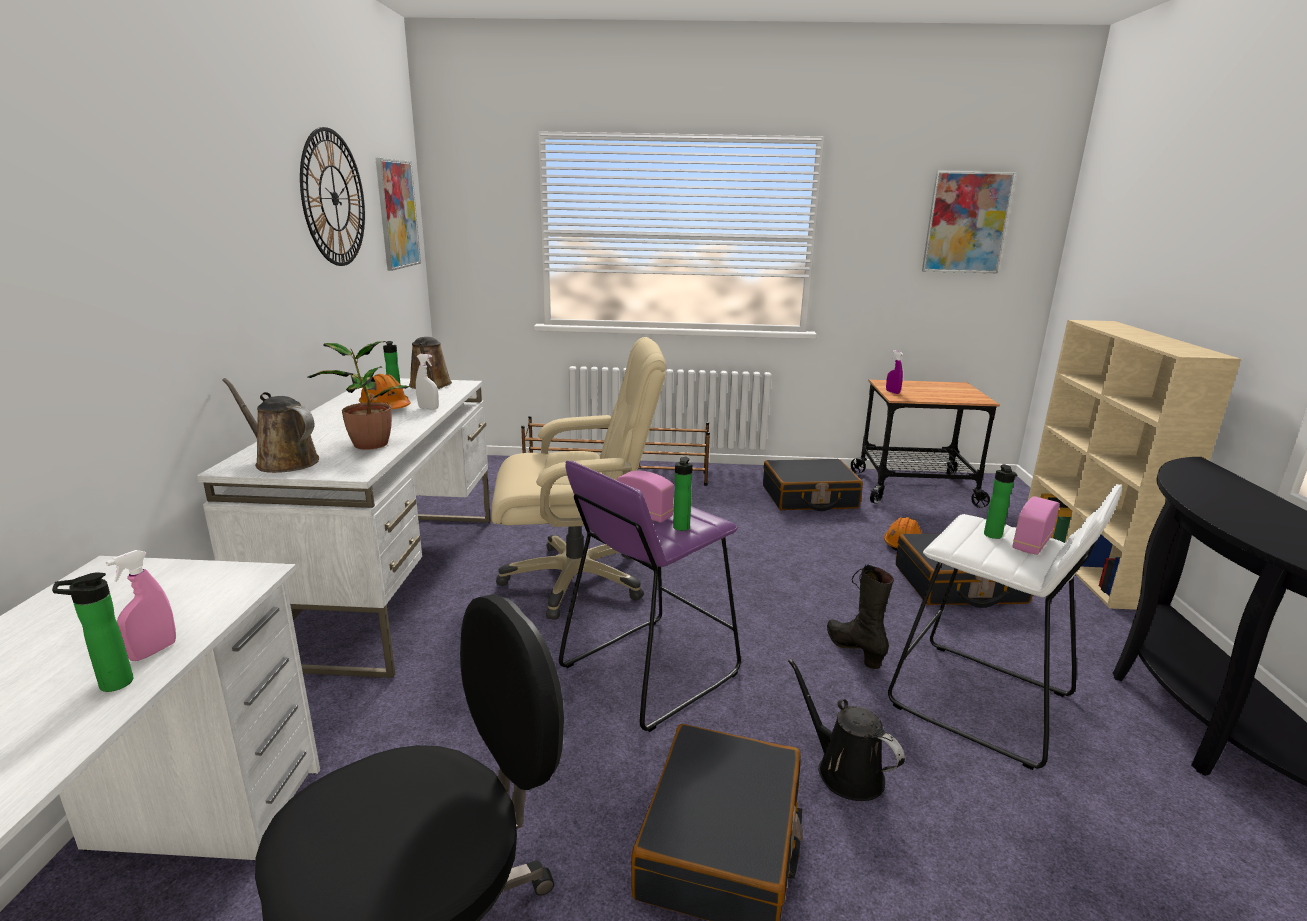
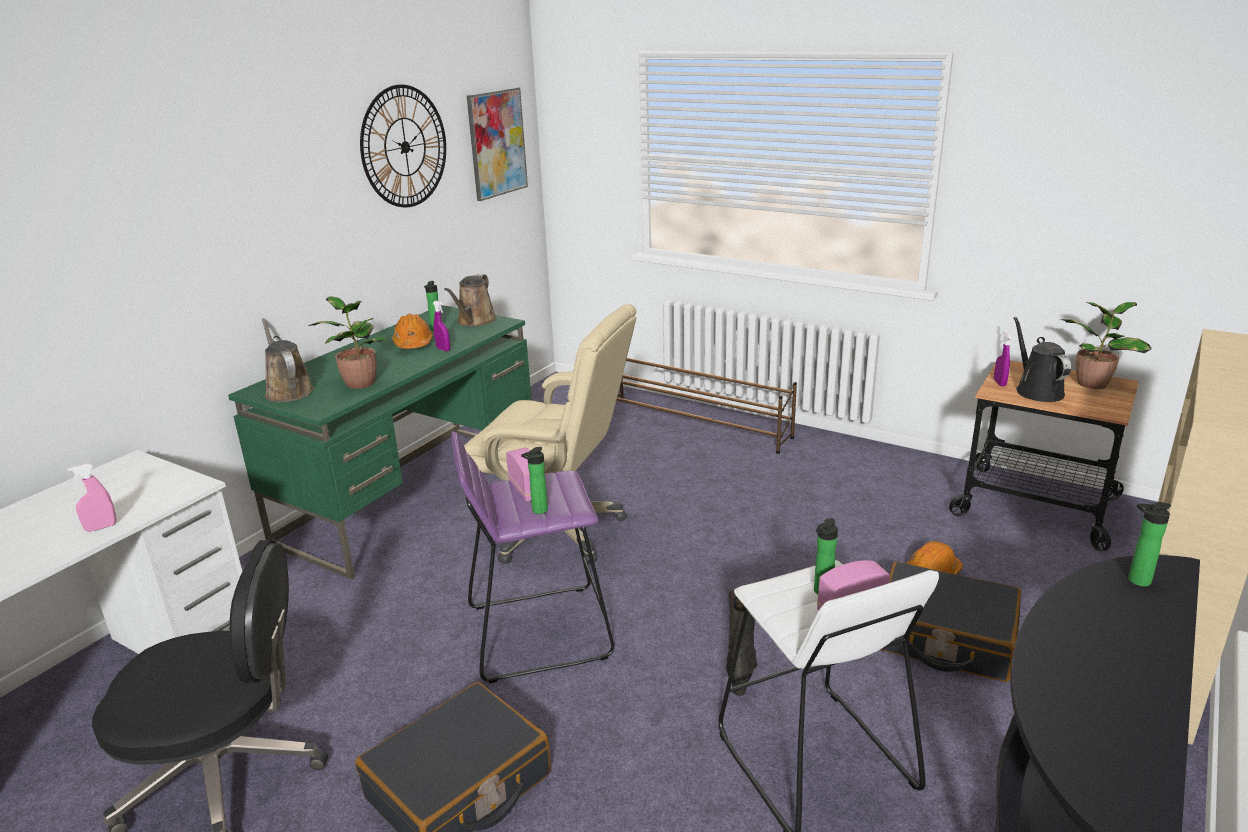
camera: 30 degrees right, 5 degrees up
(110, 685) = (67, 543): bottle -> bottle (1136, 581)
(390, 581) = (413, 495): white desk -> green desk
(428, 408) = (443, 349): white spray bottle -> purple spray bottle
(809, 498) = (881, 492): black suitcase -> none
(844, 771) = (611, 772): black watering can -> black watering can (1036, 390)
(946, 386) = (1093, 383): none -> potted plant
(966, 222) = (1151, 166): picture -> none

